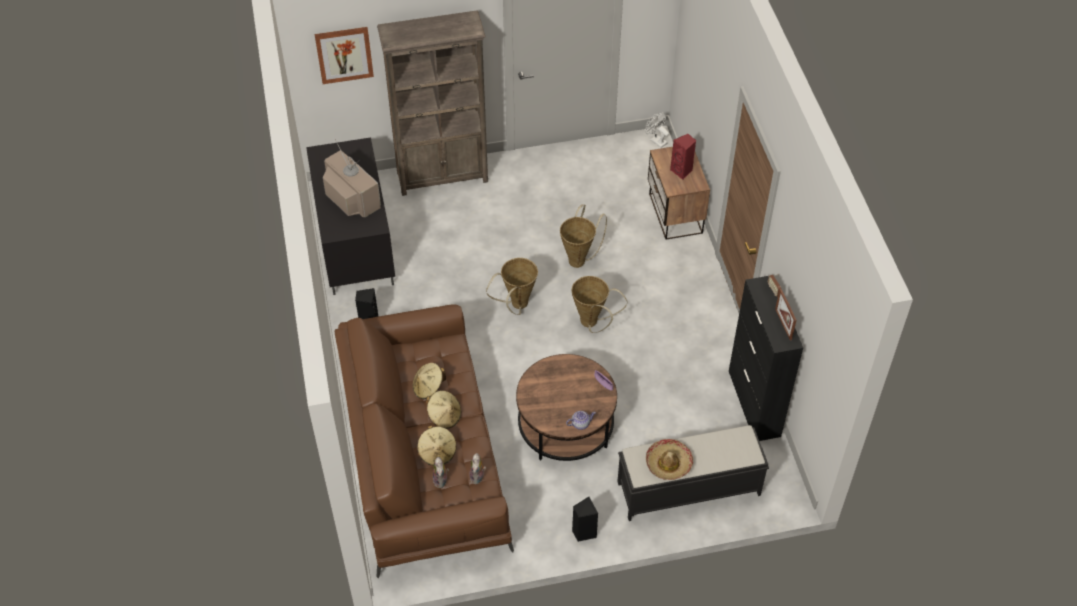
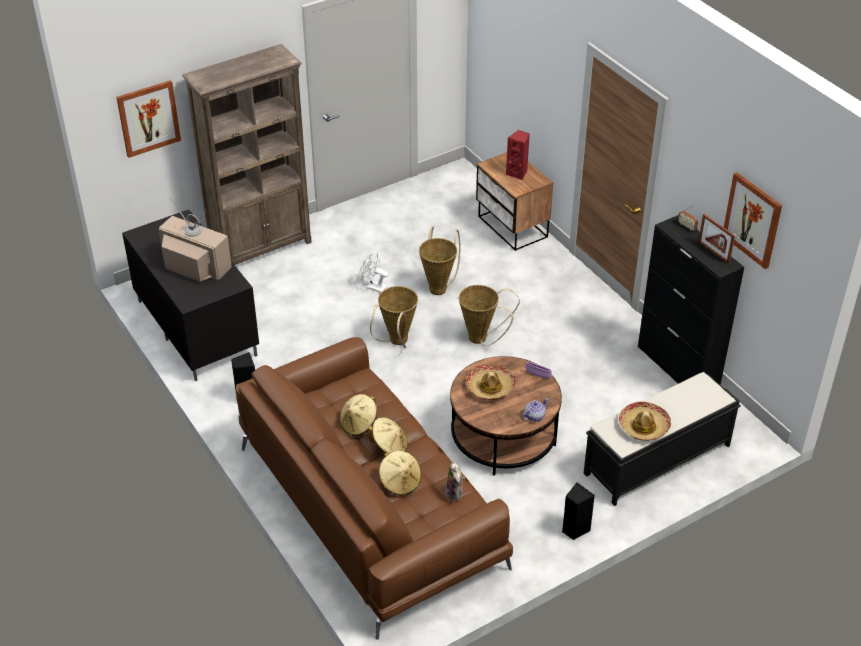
camera: 20 degrees left, 10 degrees down
(441, 480) = (418, 508): plush toy -> none
(556, 384) = (490, 387): none -> hat
(656, 140) = (461, 171): white fan -> white fan (373, 287)
(814, 312) = (752, 220): none -> picture

